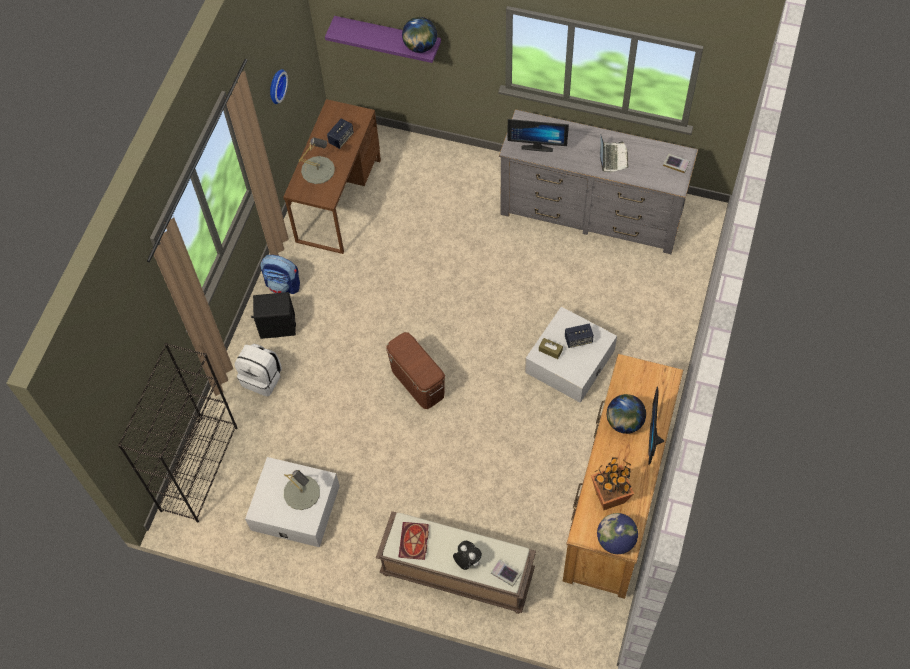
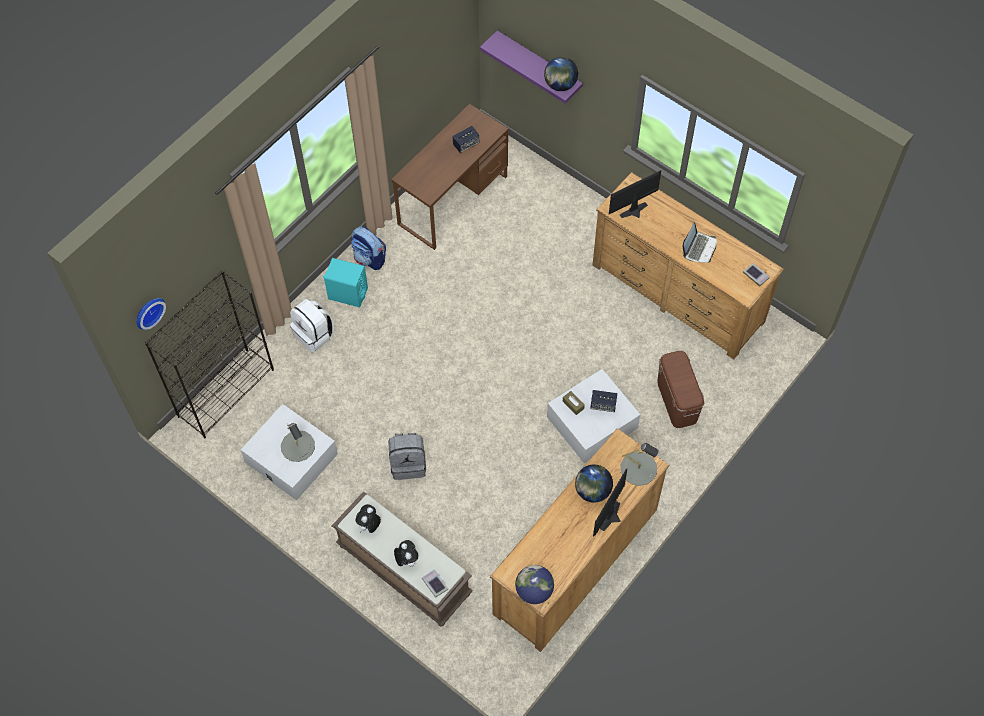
camera: 20 degrees right, 0 degrees up
(275, 86) = (416, 77): wall clock -> wall clock (148, 311)
(277, 326) = (347, 293): black speaker -> turquoise speaker
(318, 170) = (432, 165): grey table lamp -> grey table lamp (638, 468)
(413, 468) = (408, 464): none -> grey backpack
(414, 542) = (369, 526): book -> plush toy
(418, 382) = (447, 389): brown storage box -> brown storage box (677, 401)
(537, 145) = (635, 212): monitor -> monitor turned 120 degrees clockwise
(591, 212) = (677, 293): grey dresser -> brown dresser
(610, 496) = (548, 551): potted plant -> none

